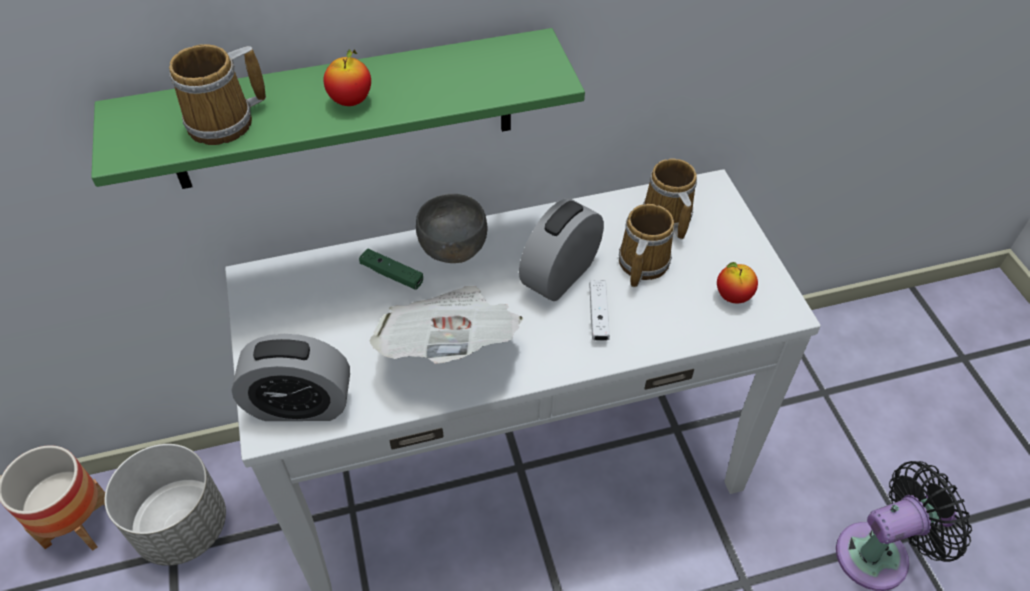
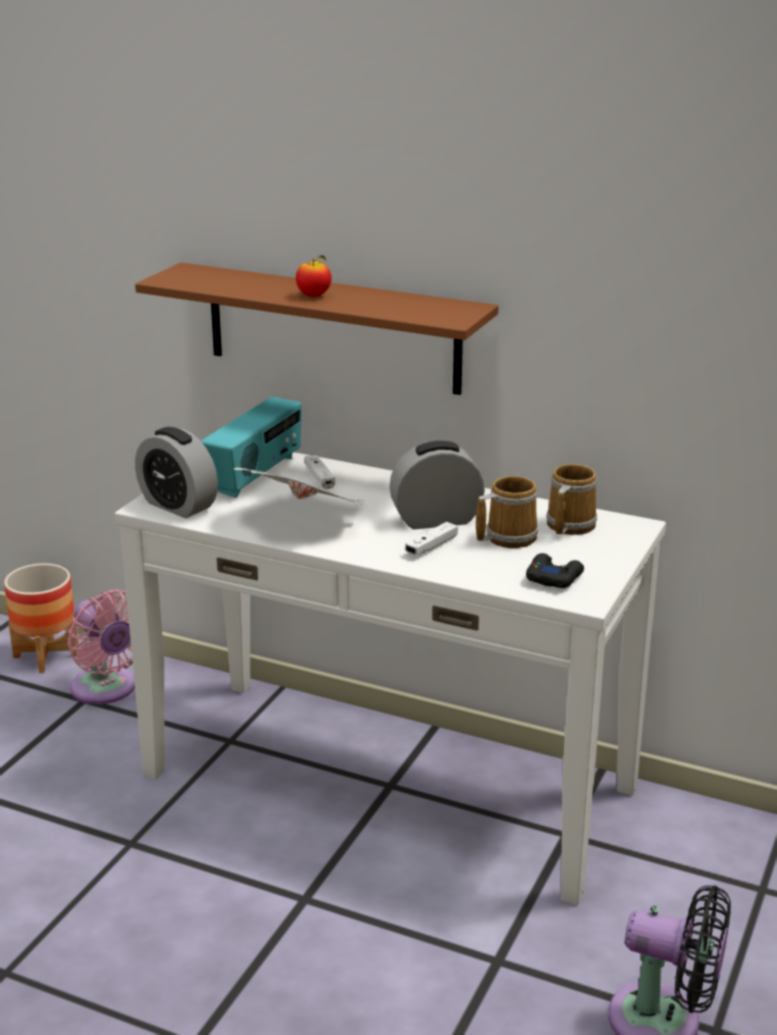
camera: 40 degrees right, 25 degrees down
(183, 526) = (106, 690): grey planter -> pink fan
(226, 122) = (232, 285): mug -> none
(326, 307) = (255, 475): none -> radio
(342, 111) = (333, 328): green shelf -> brown shelf
(392, 274) = (319, 478): green game controller -> white game controller
(453, 248) = (380, 482): grey bowl -> none
(733, 296) = (553, 577): apple -> black game controller

